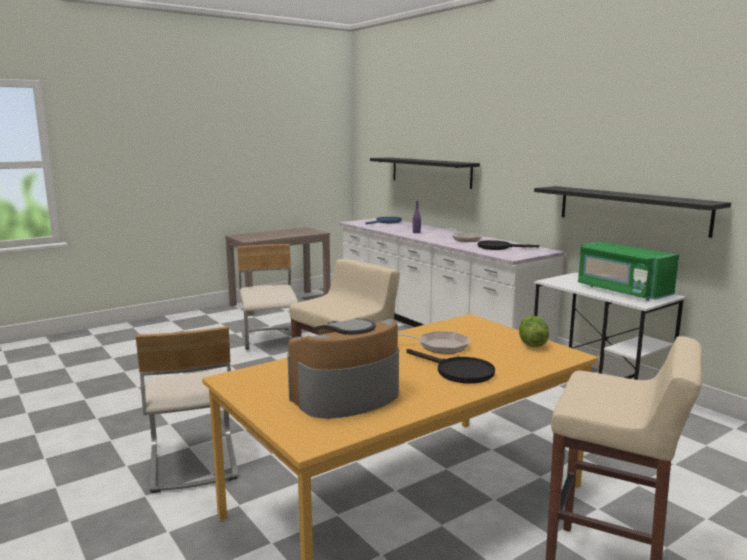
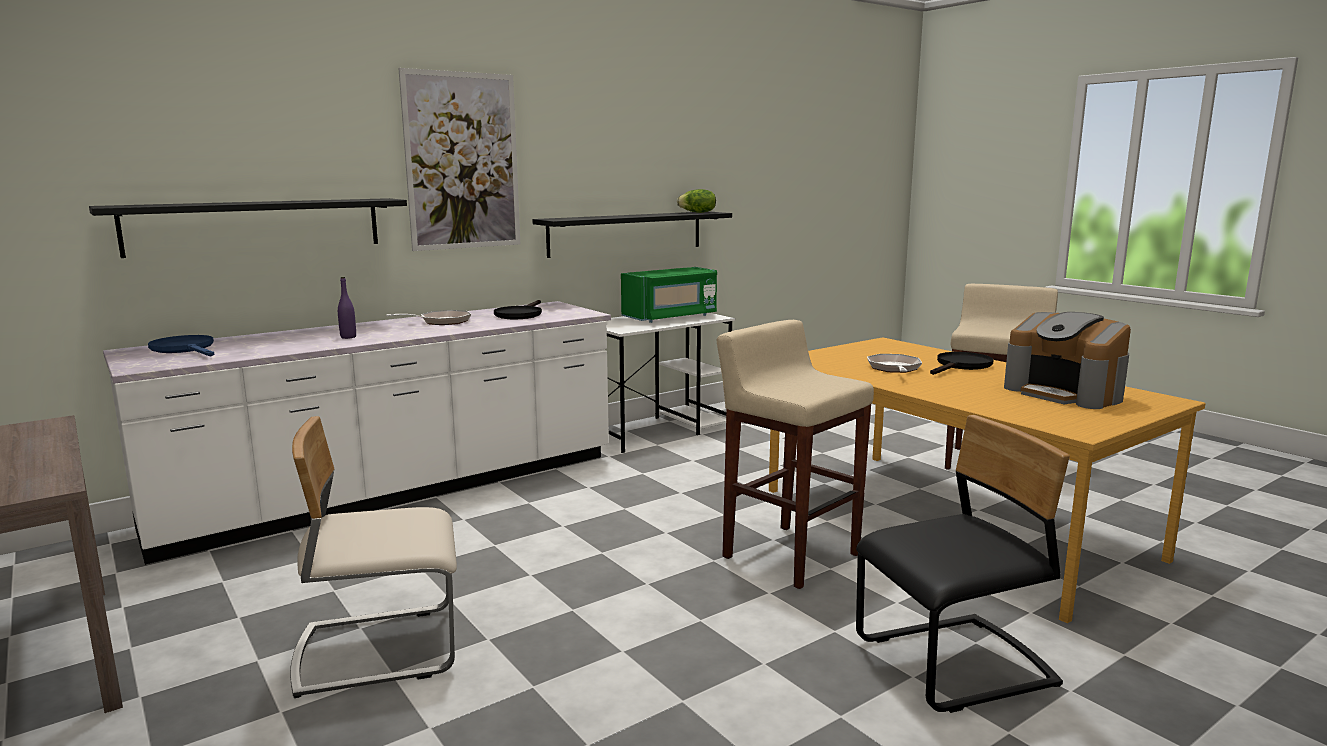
camera: 90 degrees left, 0 degrees up
(192, 461) = (955, 665): beige chair -> black chair
(517, 142) = (462, 161): none -> picture
(531, 344) = (862, 347): lettuce -> lettuce (697, 212)

